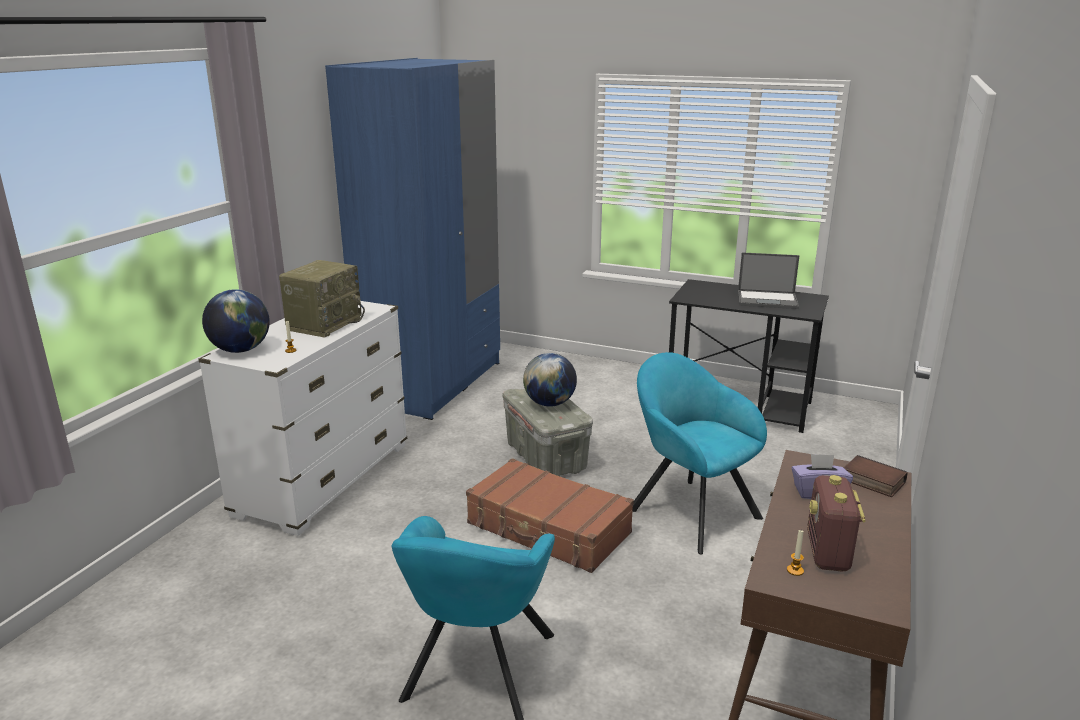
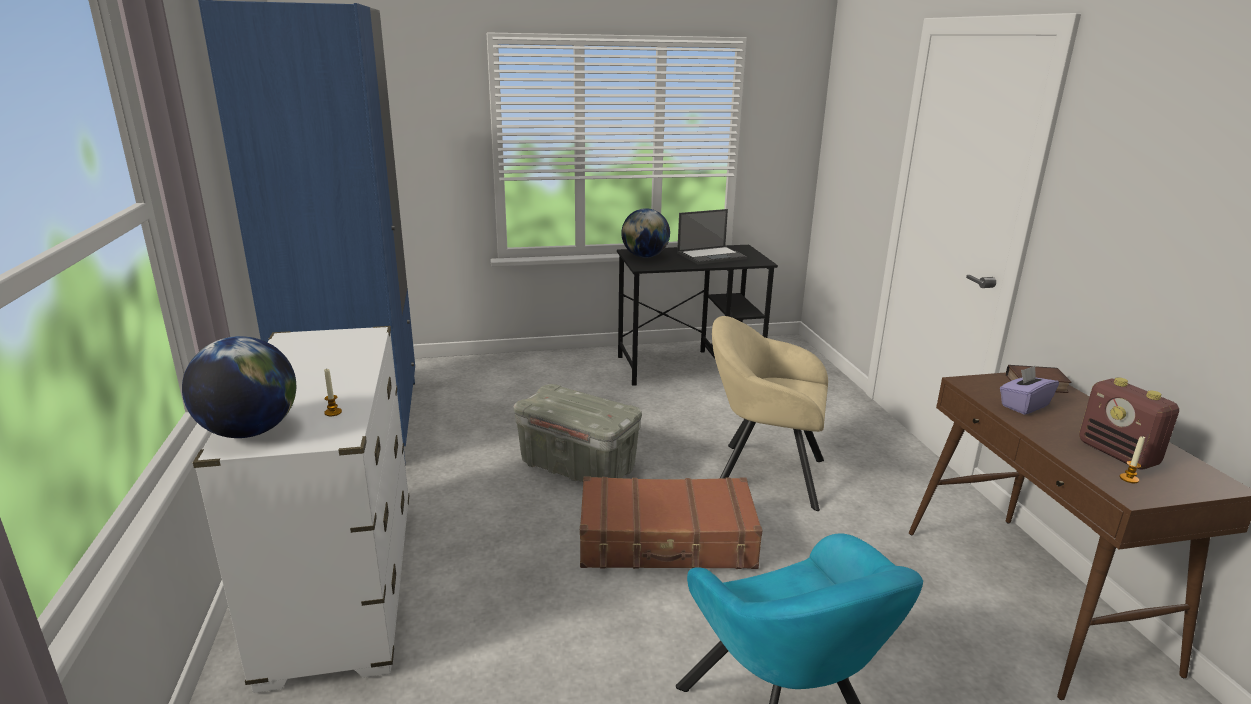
camera: 35 degrees left, 0 degrees up
(324, 324) = (326, 367): radio -> none
(549, 403) = (581, 404): globe -> globe (645, 256)
(689, 510) = (762, 474): turquoise armchair -> beige armchair

